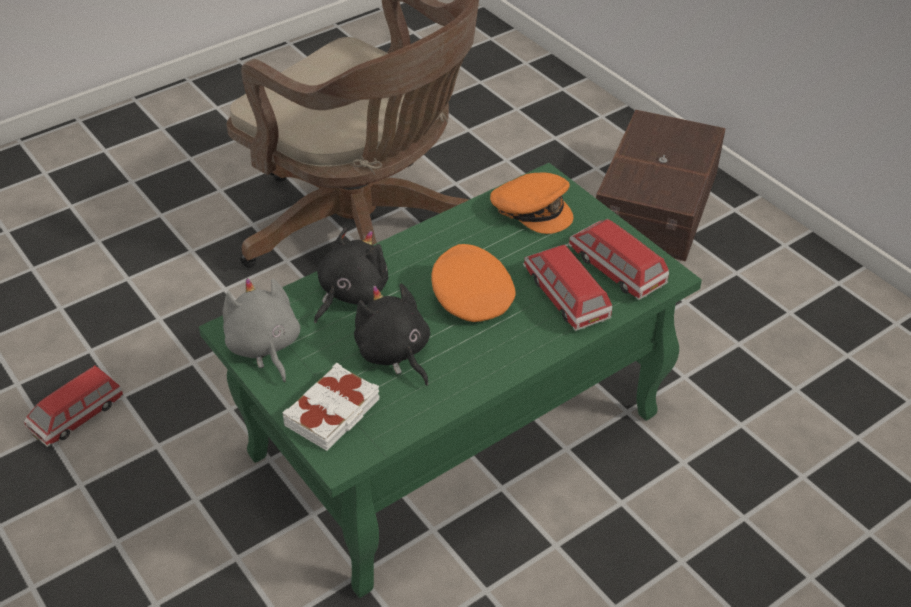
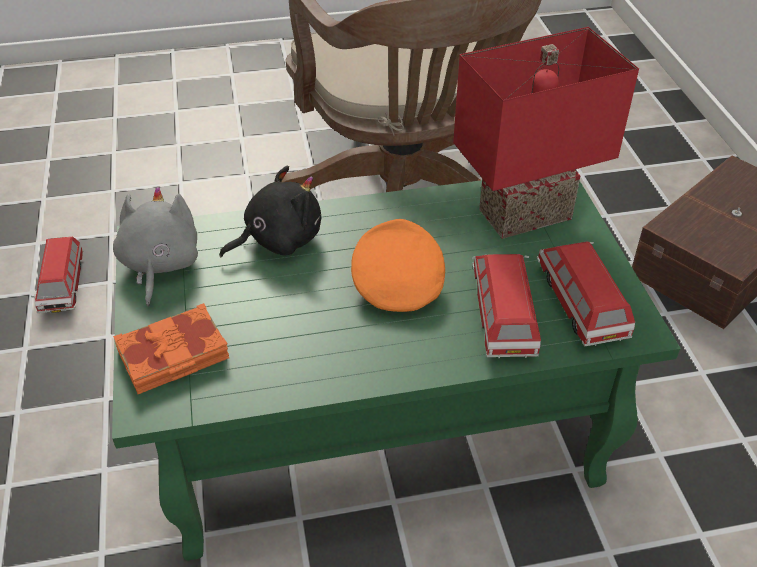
camera: 25 degrees right, 0 degrees up
(77, 416) = (63, 286): toy car -> toy car turned 75 degrees counterclockwise
(333, 413) = (174, 356): white book -> orange book
(394, 353) = (279, 314): black plush toy -> none
(532, 209) = (524, 211): orange cap -> red table lamp

